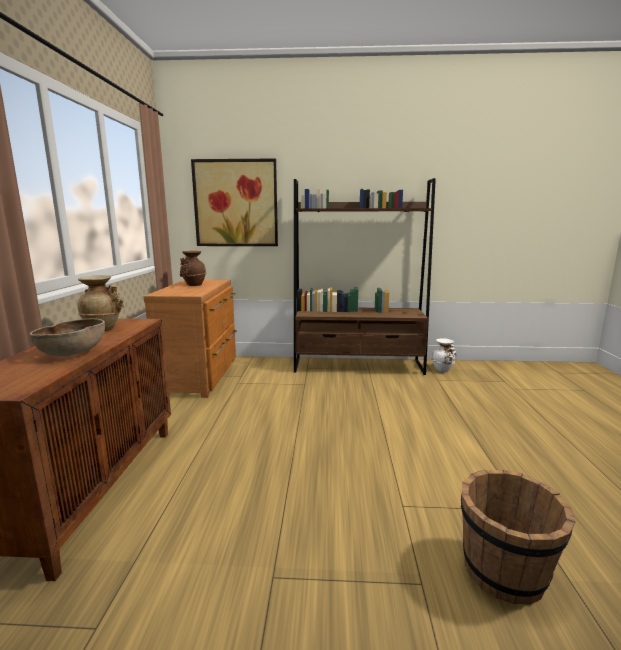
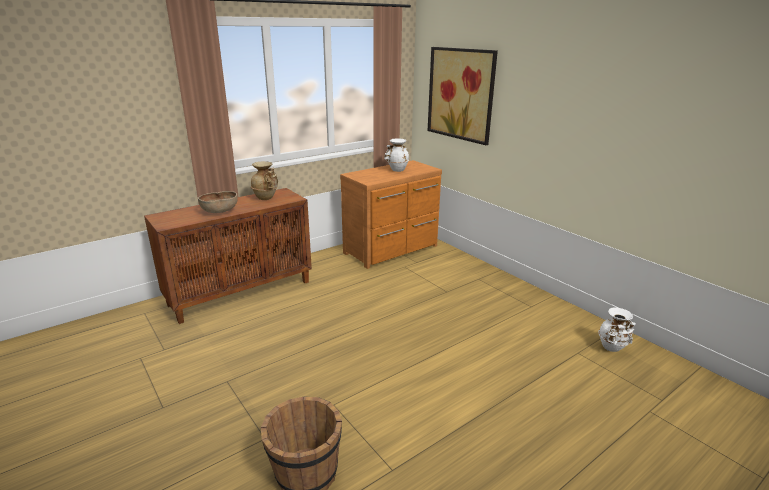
camera: 50 degrees right, 10 degrees up
(193, 285) = (397, 170): brown vase -> white vase
(358, 366) = (527, 299): brown bookcase -> none

